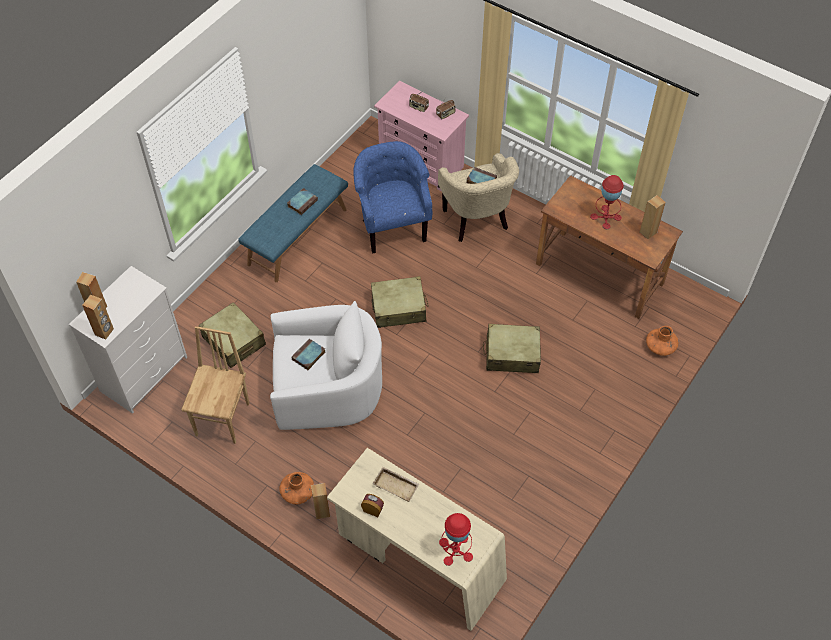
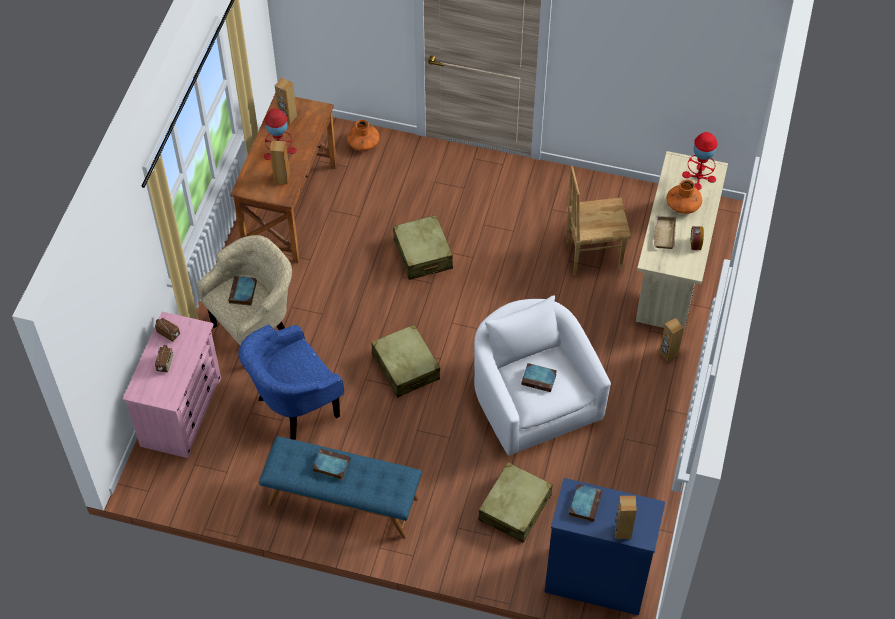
camera: 110 degrees left, 0 degrees up
(104, 332) = (647, 510): brown speaker -> brown speaker (282, 178)
(136, 293) = (585, 503): none -> book
(144, 373) = (595, 580): white dresser -> blue dresser
(224, 419) = (613, 477): brown chair -> brown chair (592, 255)
(297, 492) = (659, 381): orange vase -> orange vase (683, 205)

